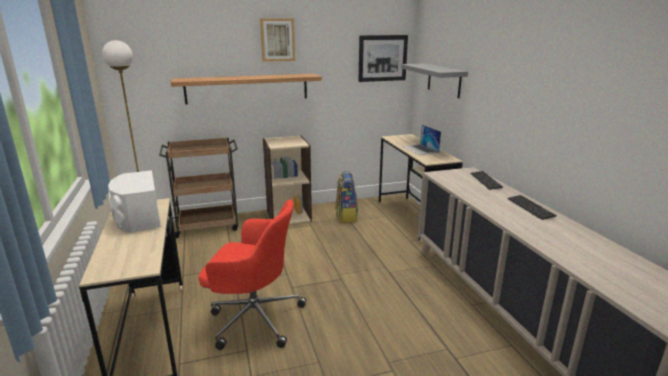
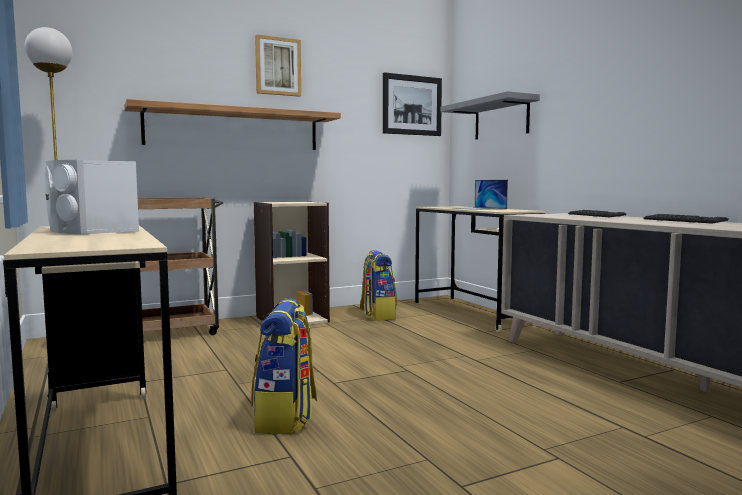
camera: 10 degrees left, 15 degrees down
(254, 317) = (286, 418): red office chair -> backpack

